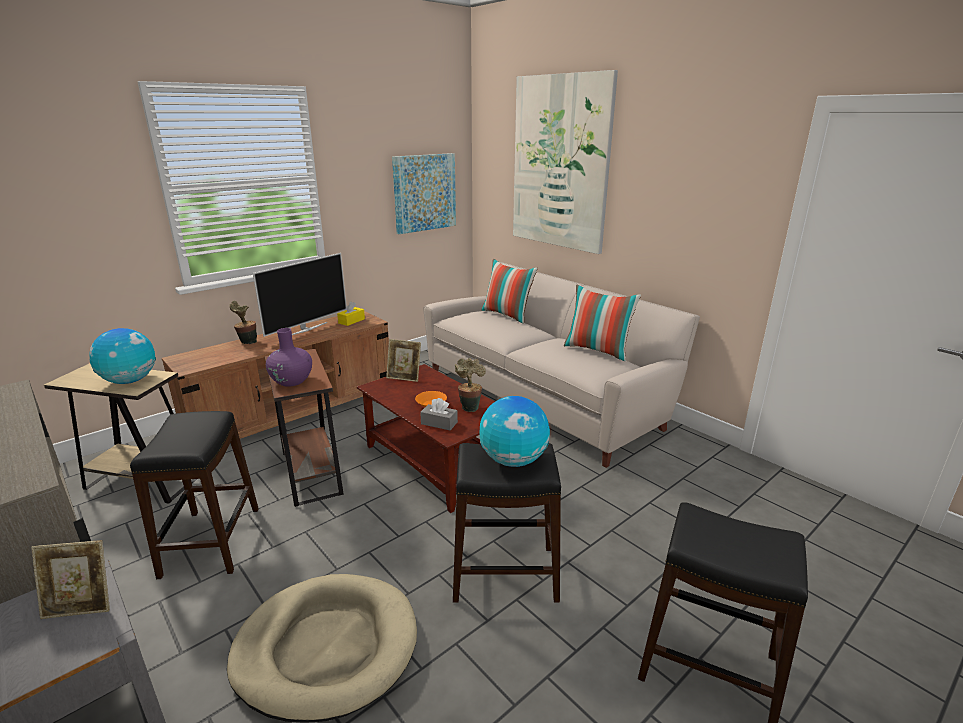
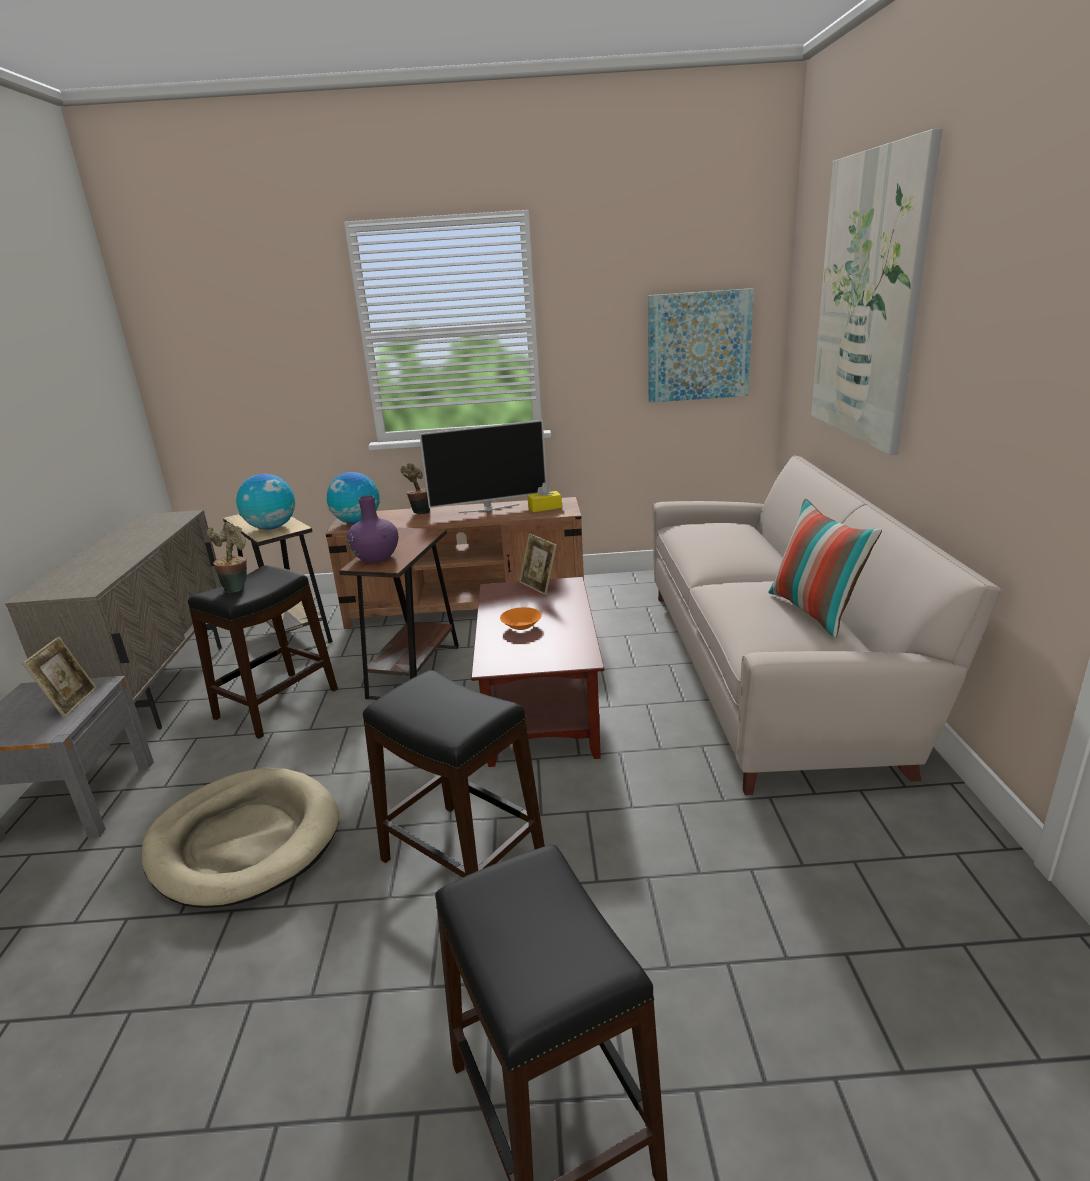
camera: 40 degrees right, 0 degrees up
(81, 605) = (71, 703): picture frame -> picture frame turned 120 degrees counterclockwise
(439, 423) = (500, 648): grey tissue box -> none
(469, 407) = (559, 640): potted plant -> potted plant (237, 587)
(507, 315) = (757, 535): pillow -> none
(513, 460) = (444, 708): globe -> globe (357, 522)

